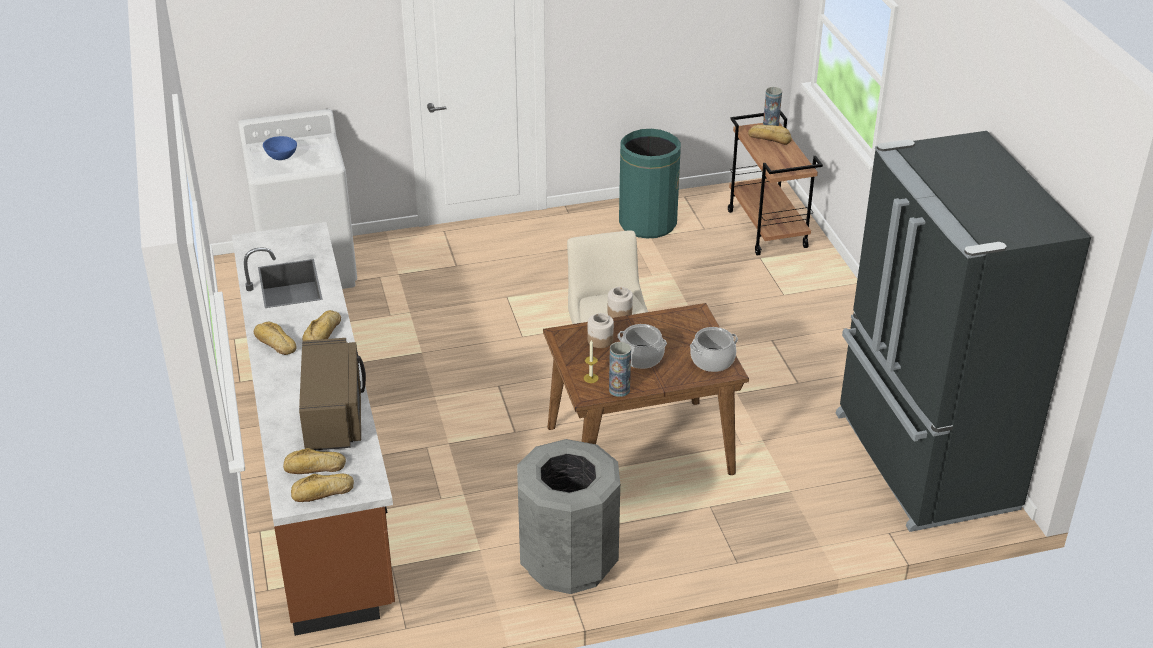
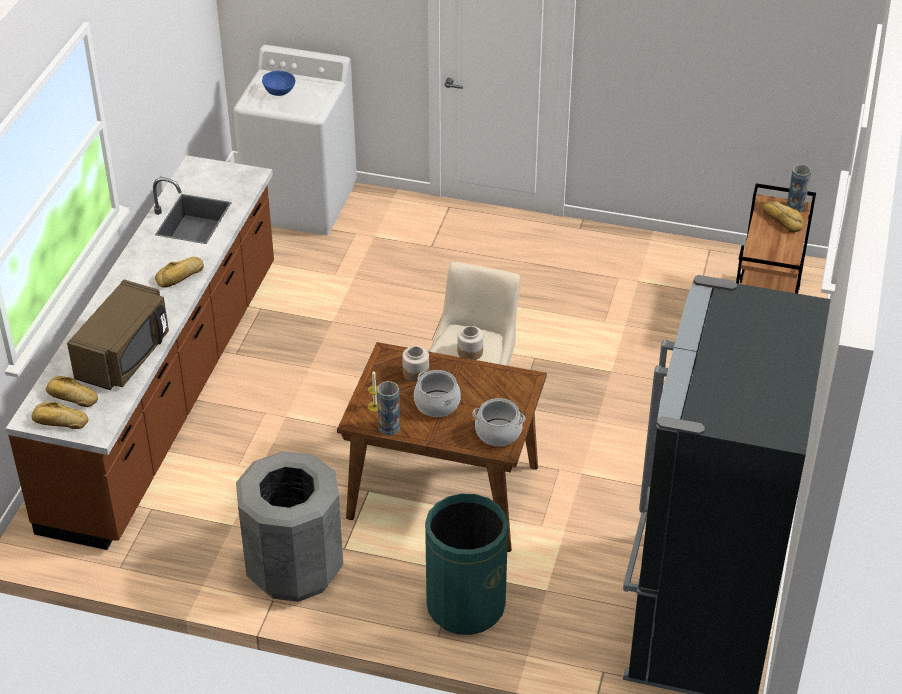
camera: 30 degrees right, 5 degrees up
(274, 343) = (135, 271): bread -> none
(647, 223) = (647, 265): green trash can -> green trash can (465, 605)

